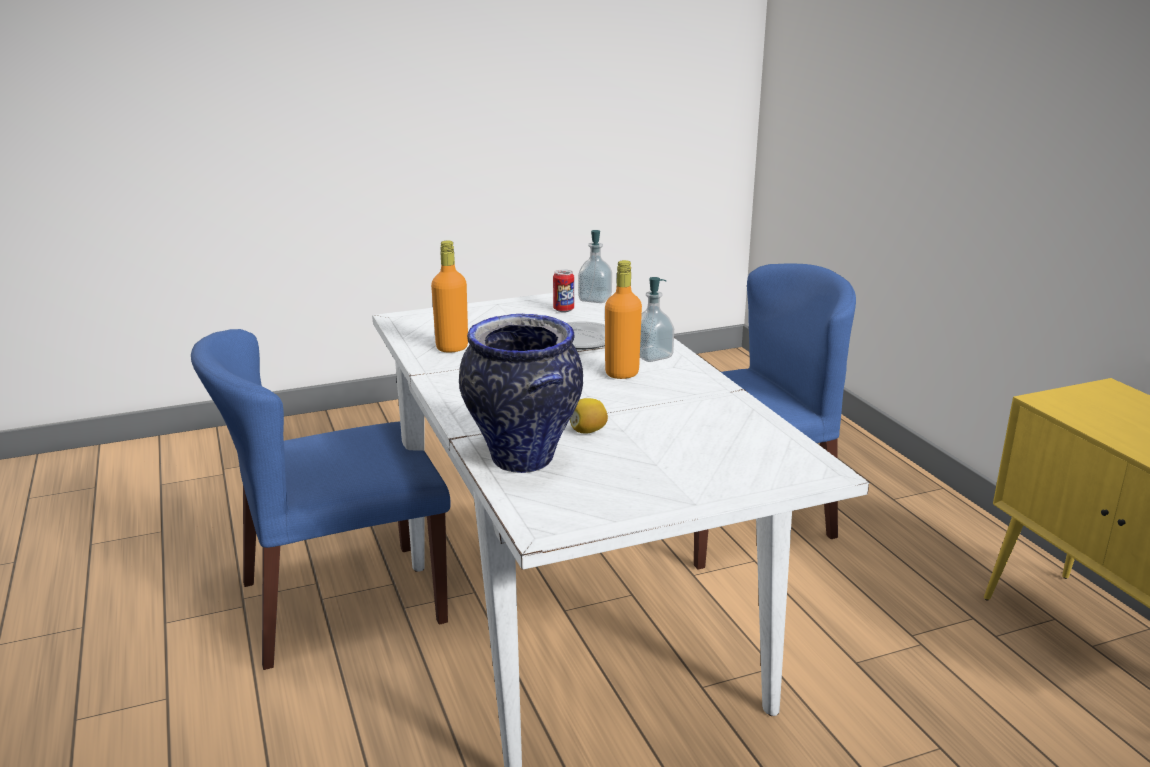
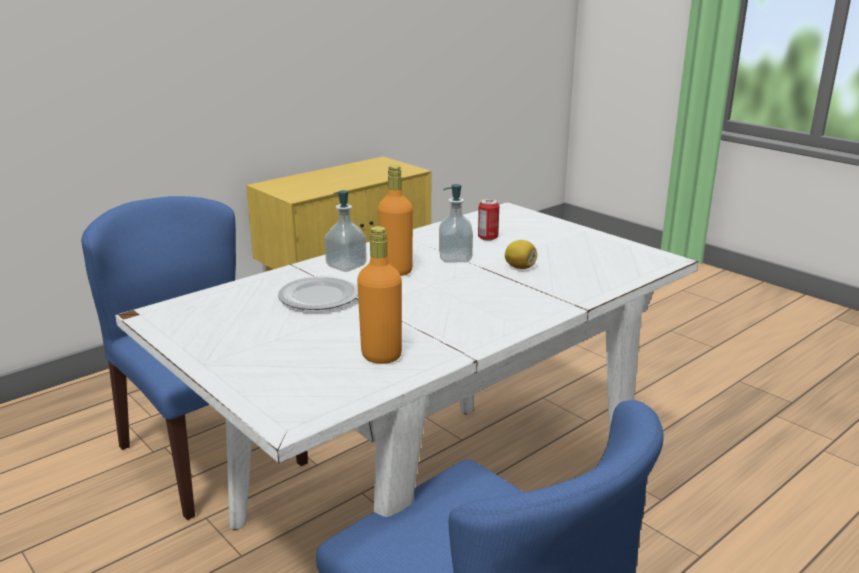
camera: 110 degrees left, 0 degrees up
(524, 460) = (589, 278): vase -> none
(563, 309) = (220, 321): can -> can (488, 238)
(595, 299) = (175, 311): soap dispenser -> soap dispenser (455, 258)

